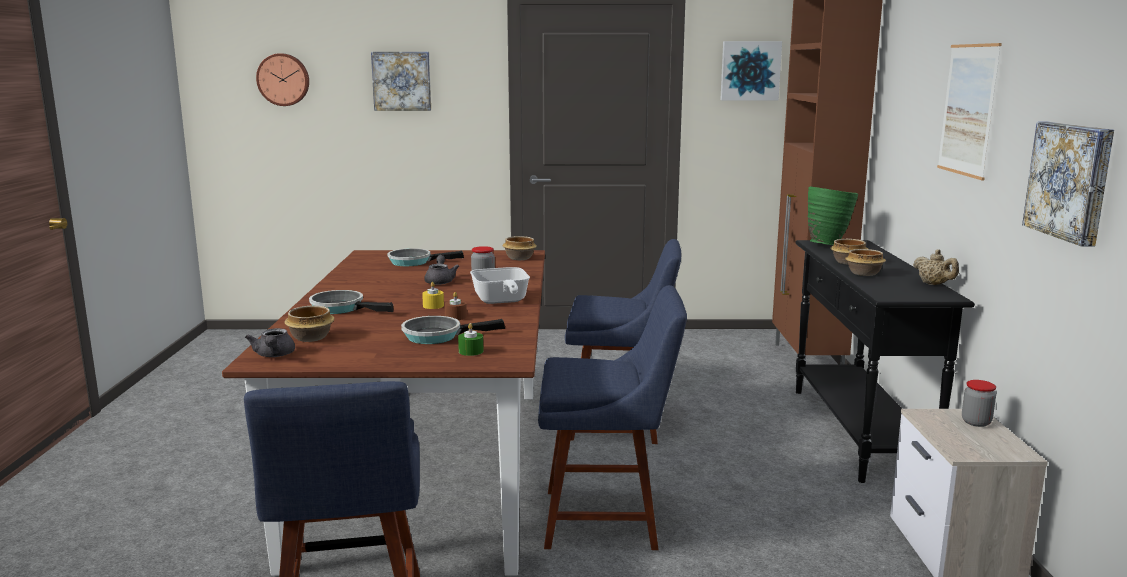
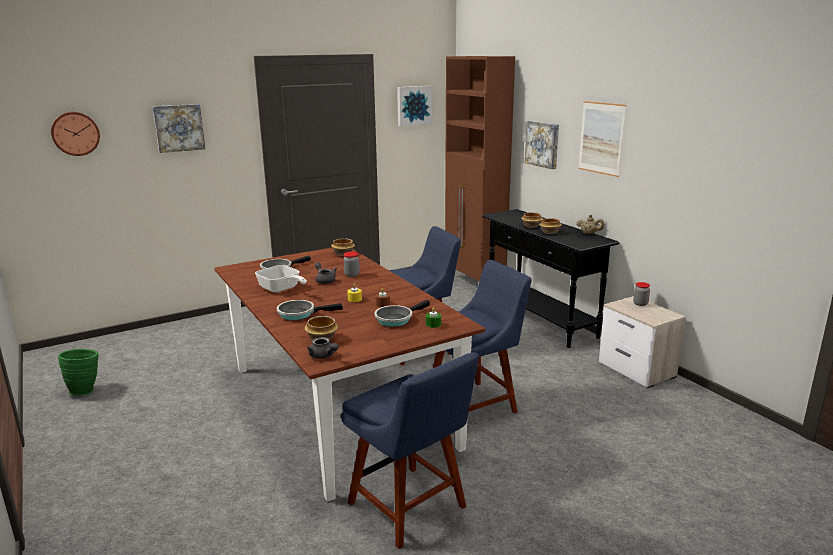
camera: 30 degrees left, 5 degrees up
(500, 301) = (389, 287): frying pan -> frying pan (281, 289)
(828, 244) = (503, 215): green vase -> green vase (86, 390)
(1071, 181) = (686, 179): picture -> picture (543, 144)

